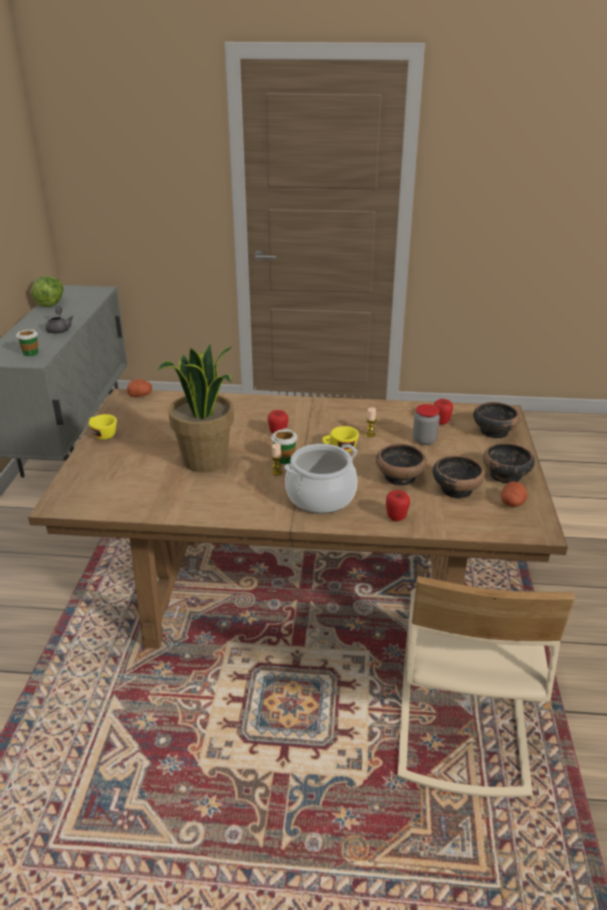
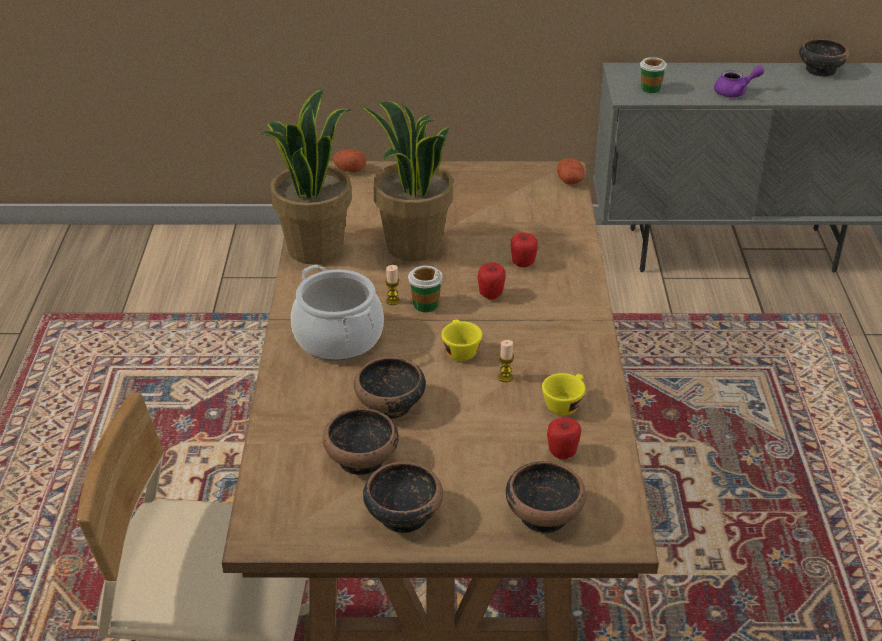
camera: 85 degrees right, 5 degrees up
(50, 303) = (820, 70): lettuce -> bowl
(59, 329) = (735, 92): grey teapot -> purple teapot
(102, 434) = (463, 172): yellow cup -> yellow cup (564, 403)
(190, 507) = (314, 248): none -> potted plant
(396, 517) = (293, 401): apple -> apple (523, 264)
(424, 440) = (498, 432): jar -> none
(512, 503) = (328, 515): potato -> potato (349, 169)

